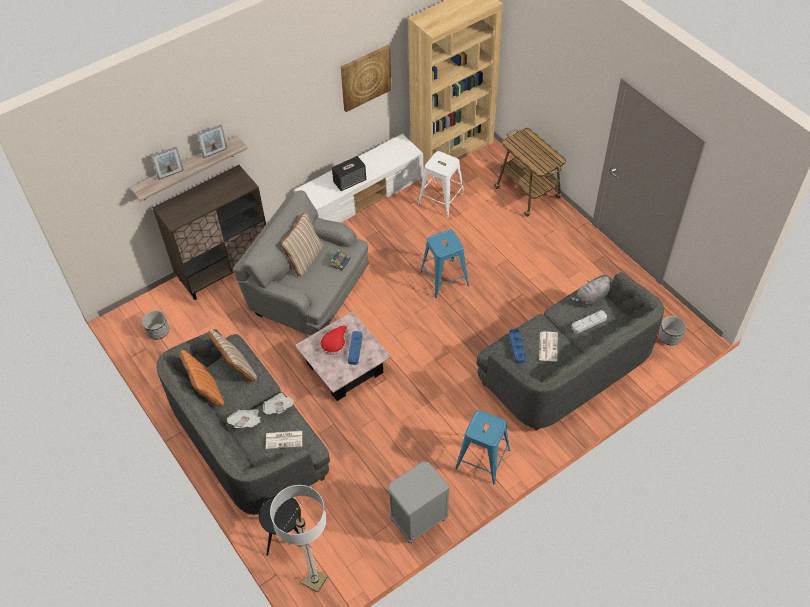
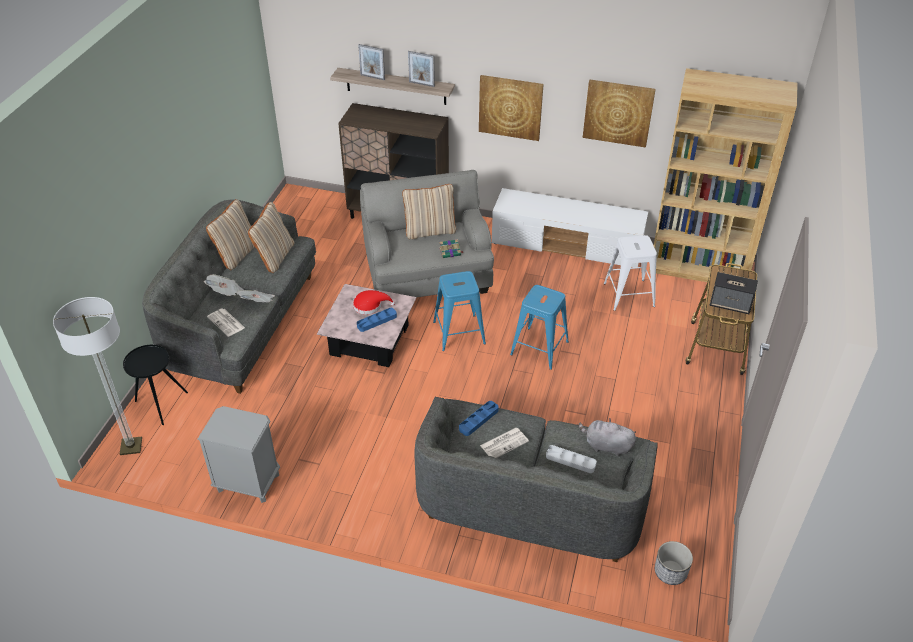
camera: 50 degrees right, 10 degrees down
(158, 331) = (300, 218): planter -> none
(206, 391) = (237, 254): orange pillow -> beige pillow
(285, 124) = (510, 107): none -> picture
(350, 181) = (551, 212): speaker -> speaker (730, 304)
(482, 458) = (357, 493): blue stool -> blue stool (459, 332)

